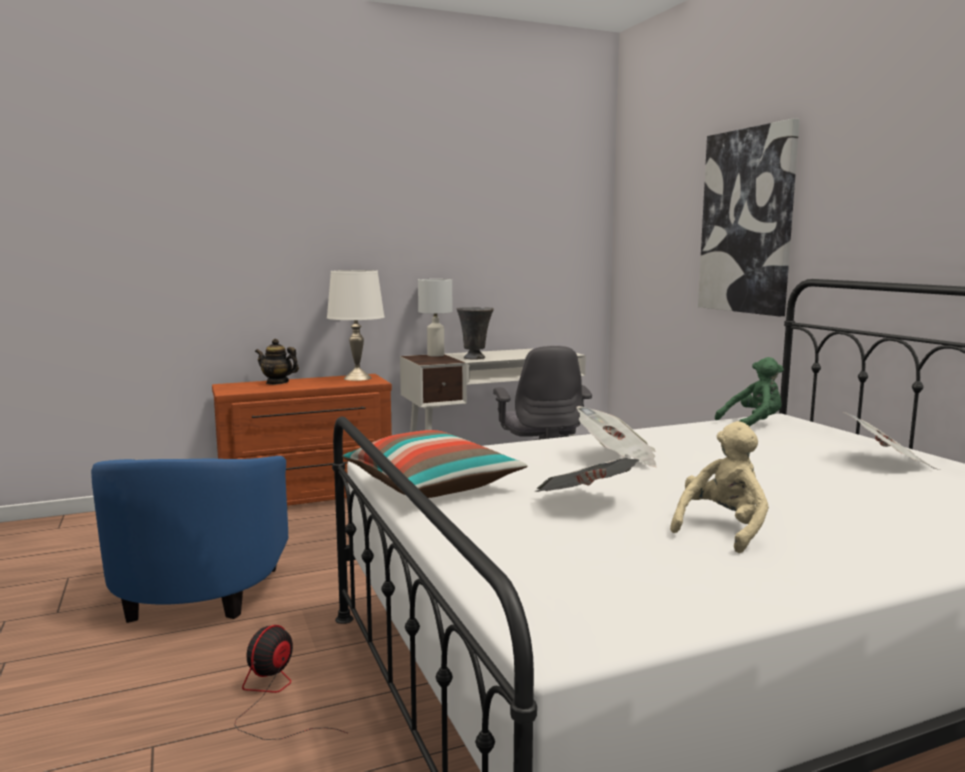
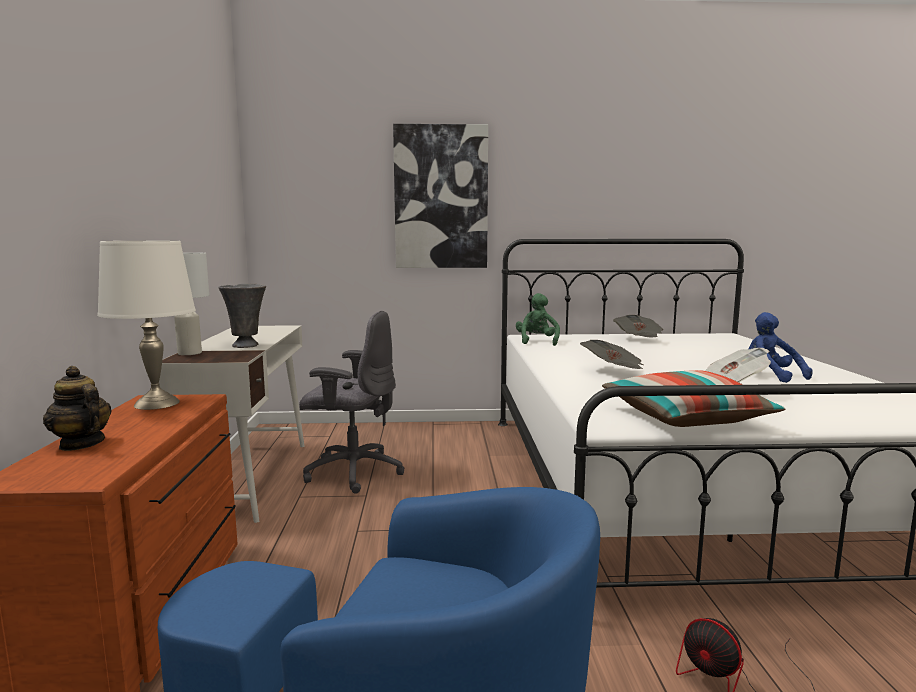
camera: 70 degrees left, 0 degrees up
(277, 382) = (81, 444): teapot -> teapot turned 90 degrees clockwise
(722, 529) = (769, 376): beige plush toy -> blue plush toy

